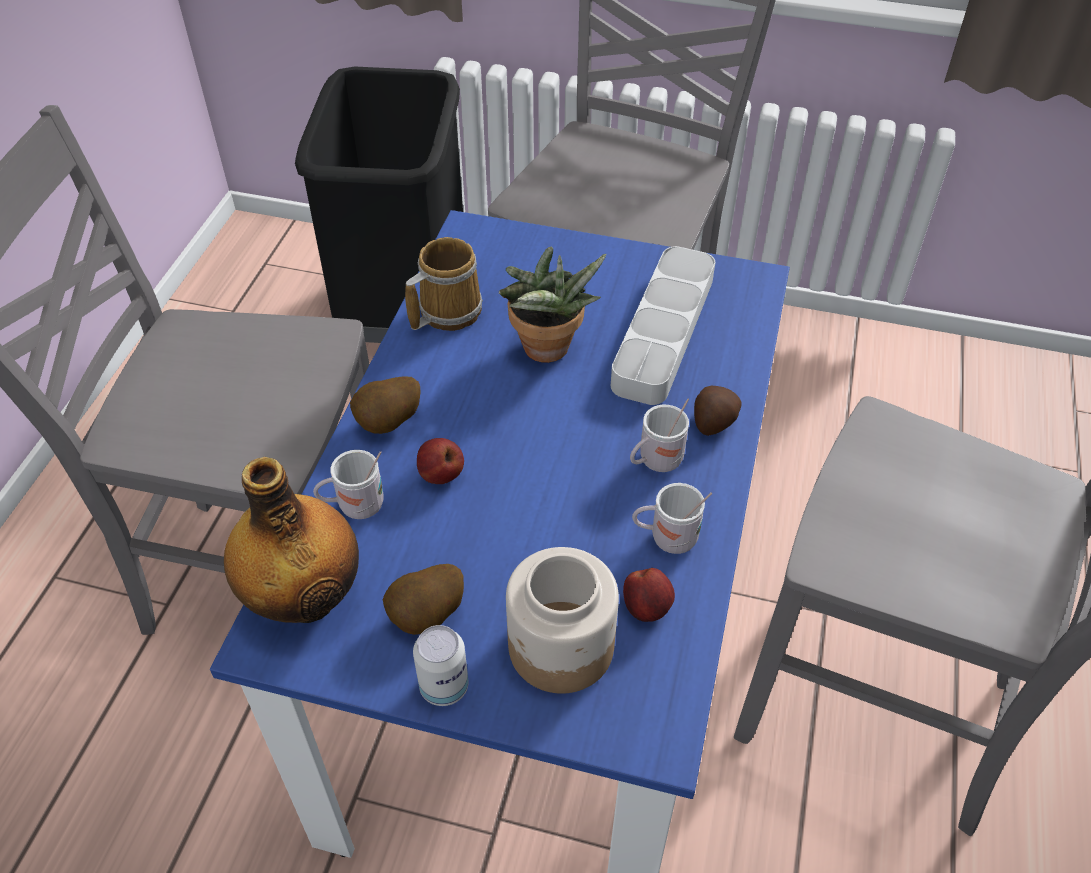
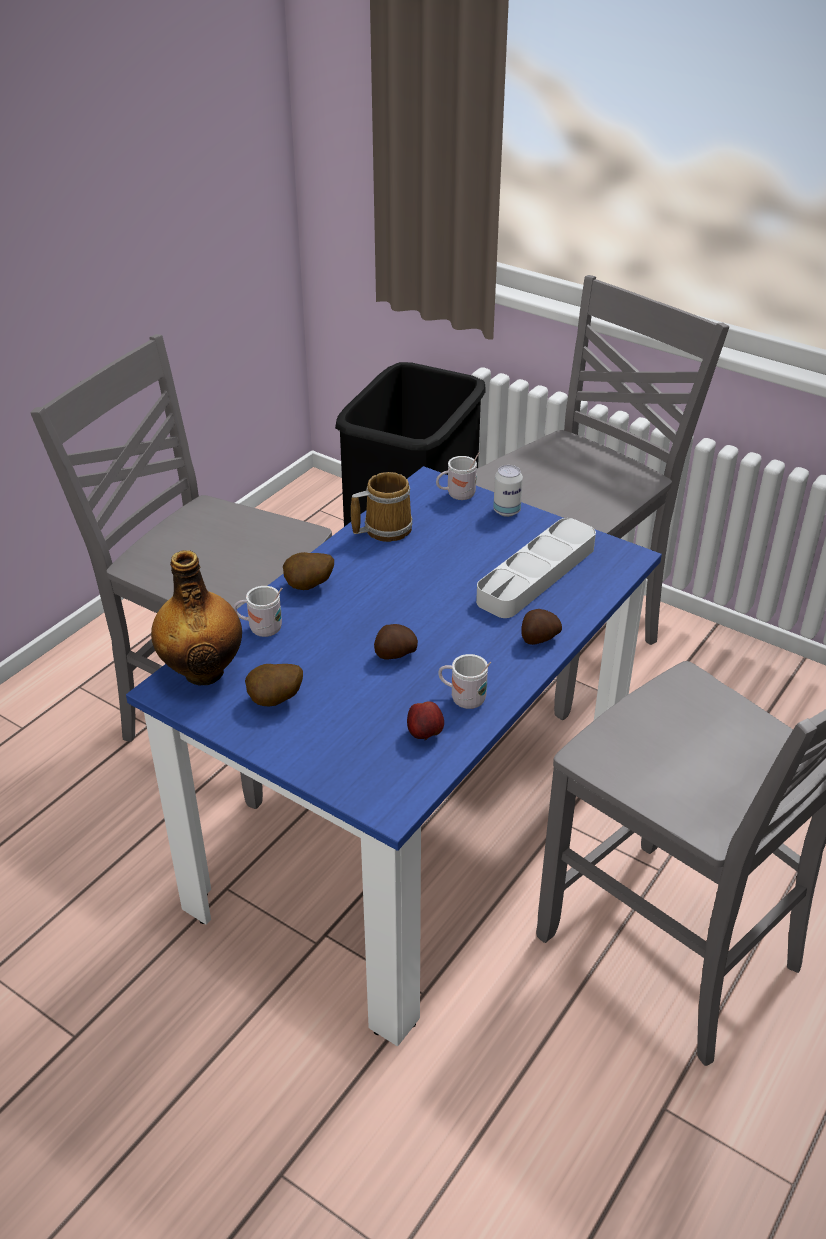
camera: 20 degrees right, 10 degrees down
(441, 475) = (327, 625): apple -> none
(444, 687) = (265, 741): can -> can (506, 511)
(547, 352) = (443, 569): potted plant -> none
(549, 496) = (395, 654): none -> potato
(560, 648) = (353, 741): jar -> none
(655, 462) = (482, 652): white mug -> white mug (457, 495)

